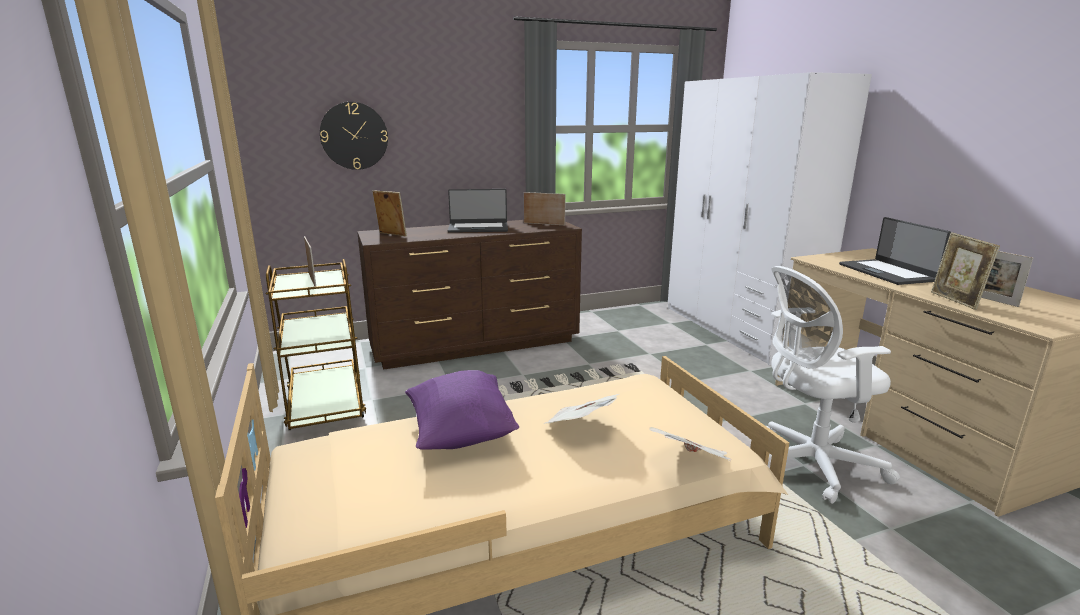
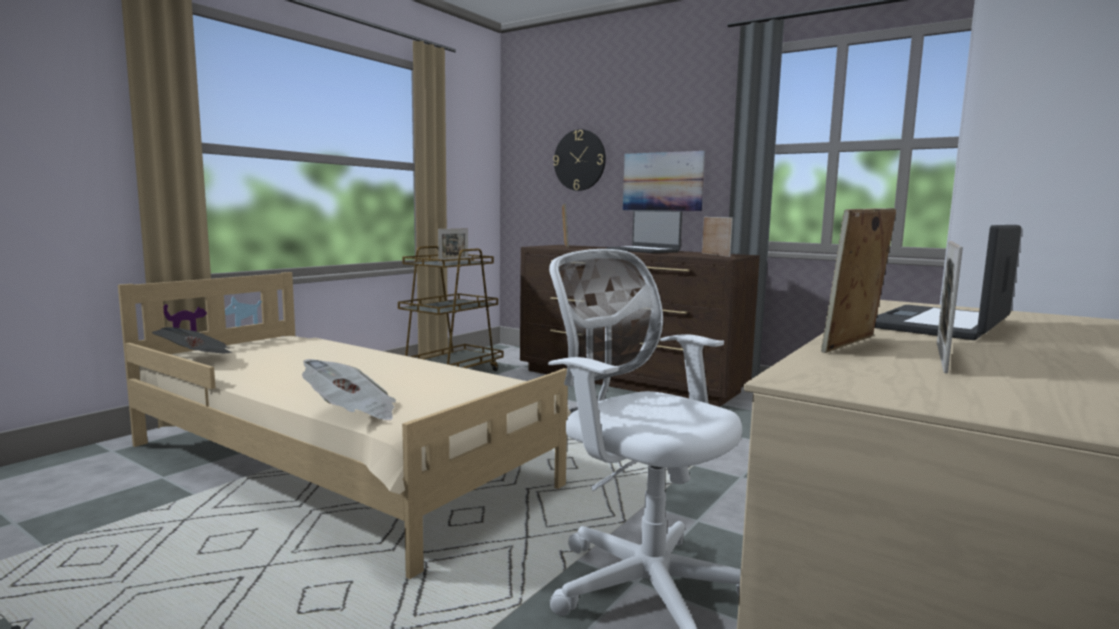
camera: 55 degrees right, 10 degrees down
(453, 157) = (662, 181): none -> picture
(461, 433) = (339, 355): purple pillow -> none
(580, 426) = (386, 377): newspaper -> newspaper (198, 360)

